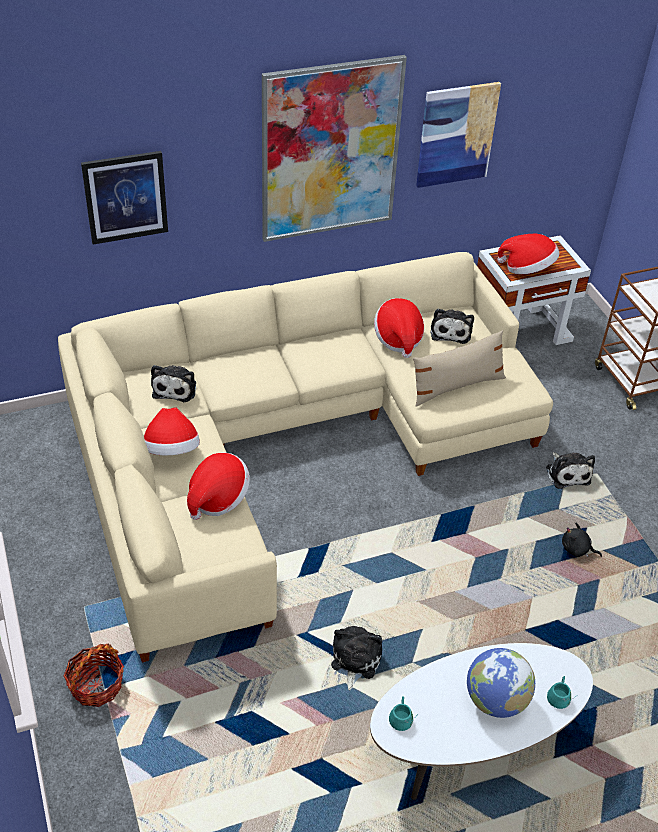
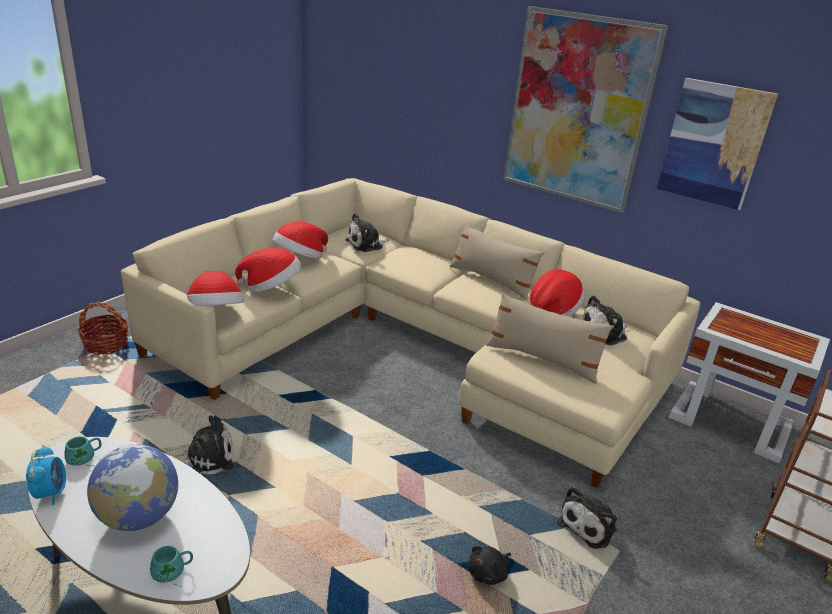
camera: 55 degrees right, 15 degrees down
(125, 197) = (414, 90): picture -> none
(317, 343) = (491, 280): none -> beige pillow
(436, 748) = (51, 492): none -> alarm clock
(527, 269) = (742, 332): hat -> hat (216, 313)
(577, 549) = (488, 573): black plush toy -> black plush toy turned 120 degrees counterclockwise

